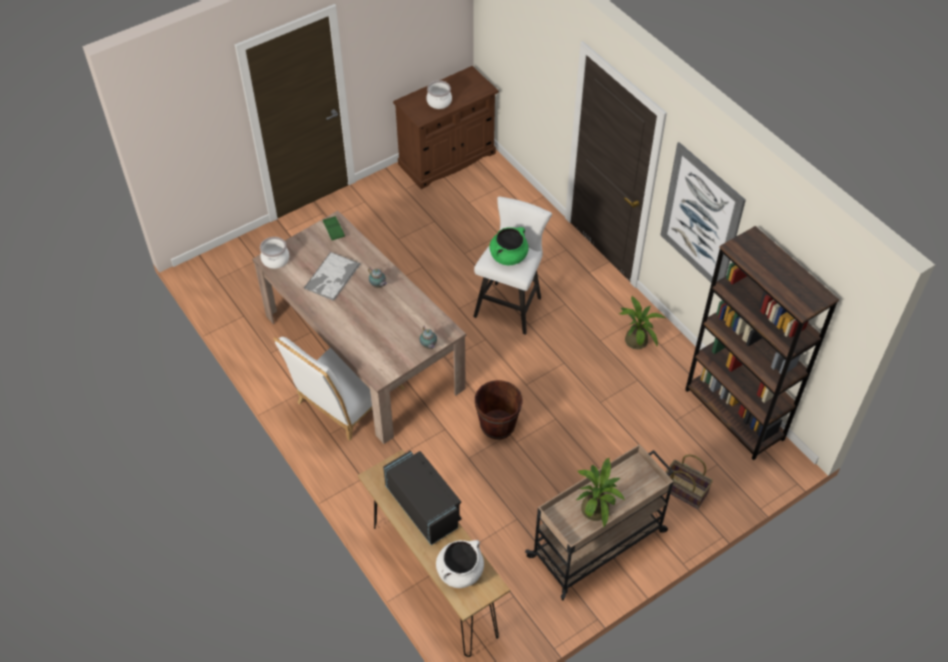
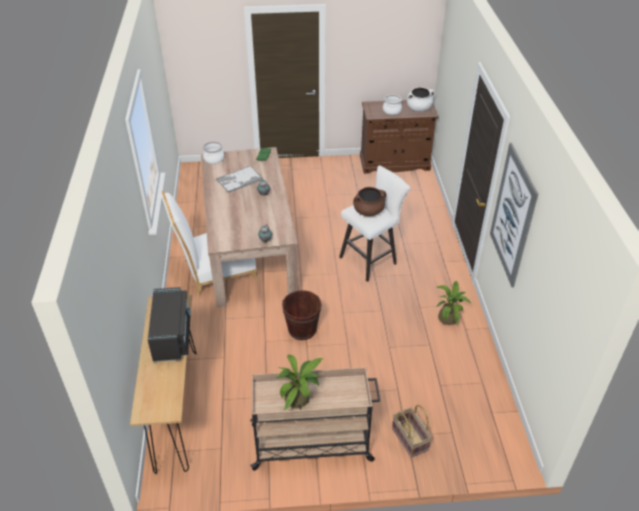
camera: 30 degrees right, 10 degrees down
(460, 571) = (158, 390): white cooking pot -> white cooking pot (418, 108)
(508, 256) = (368, 211): green cooking pot -> brown cooking pot
(734, 414) = (492, 402): brown bookcase -> none

